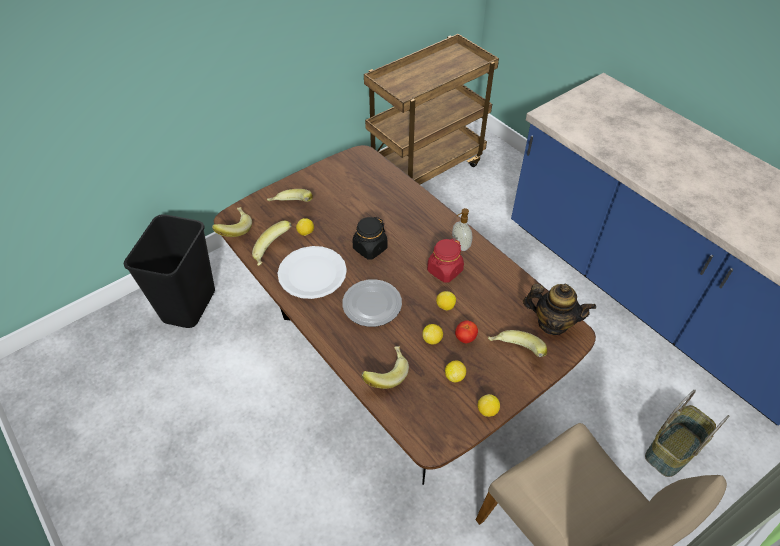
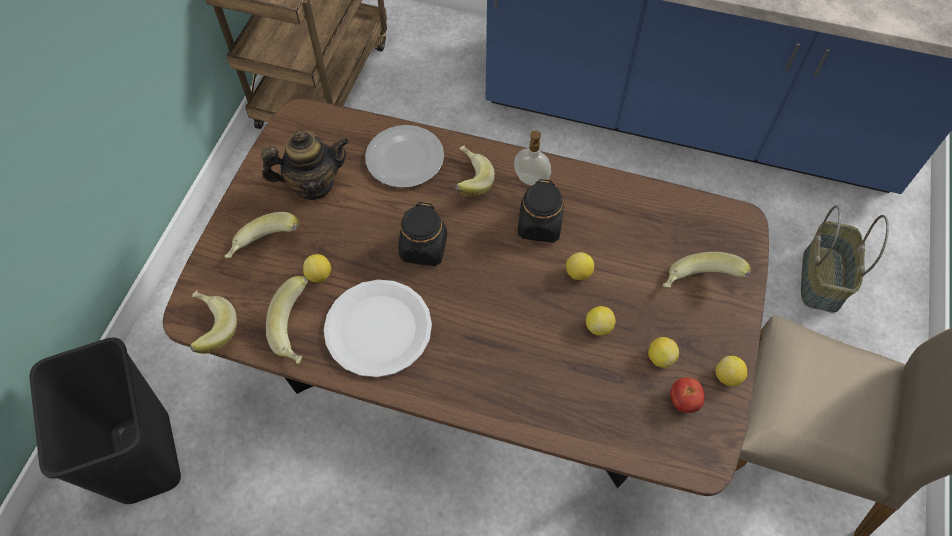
camera: 35 degrees left, 10 degrees up
(372, 305) = (491, 326): plate -> plate (405, 159)
(385, 373) = (581, 407): banana -> banana (467, 181)
(444, 271) = (539, 226): red jar -> black jar
(465, 338) = (633, 300): tomato -> tomato (683, 401)
(552, 323) = (708, 222): teapot -> teapot (313, 184)

